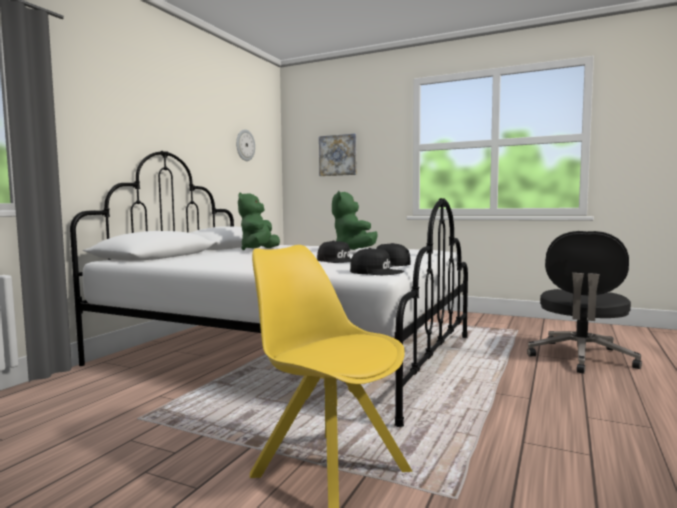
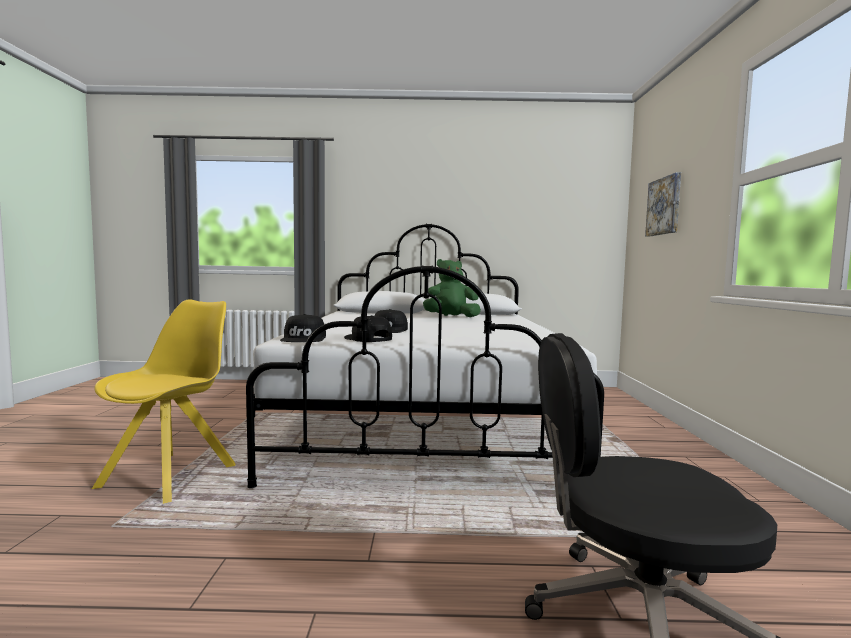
camera: 65 degrees right, 0 degrees up
(245, 145) = (550, 207): wall clock -> none
(353, 252) = (478, 329): green plush toy -> none

